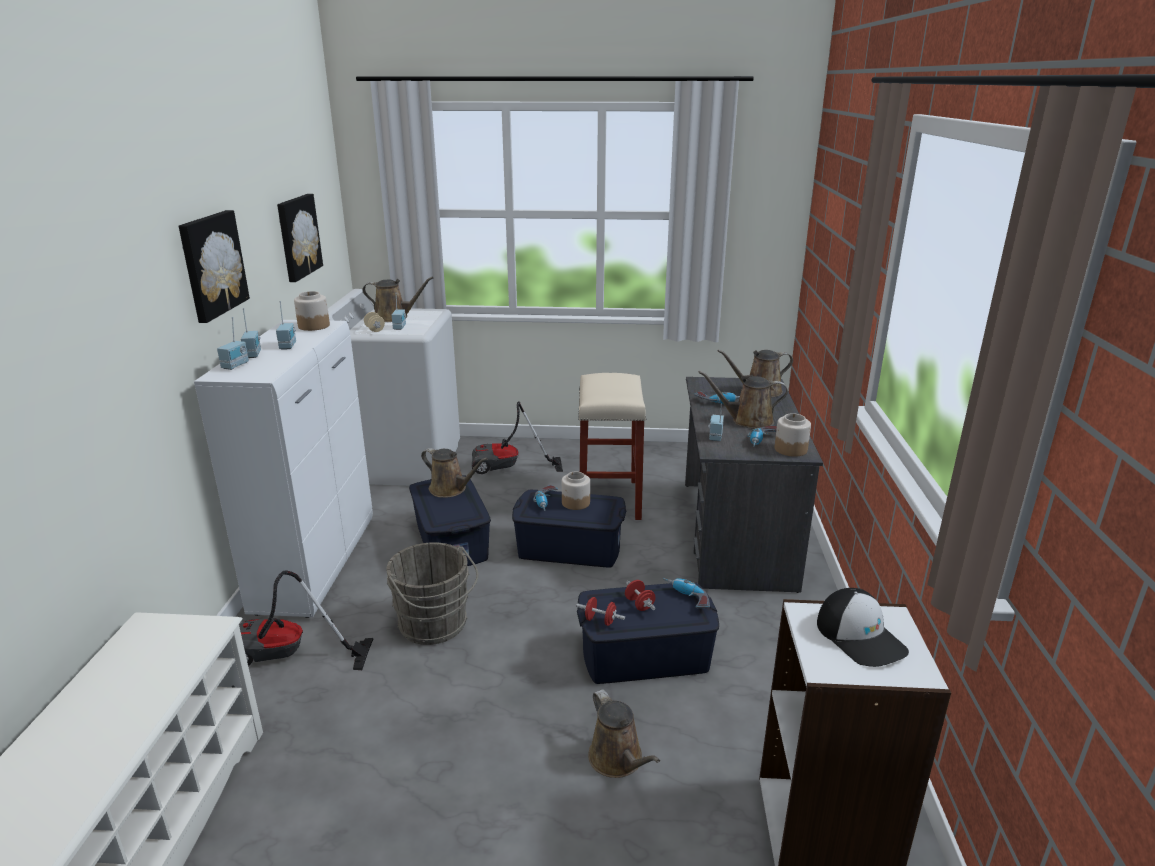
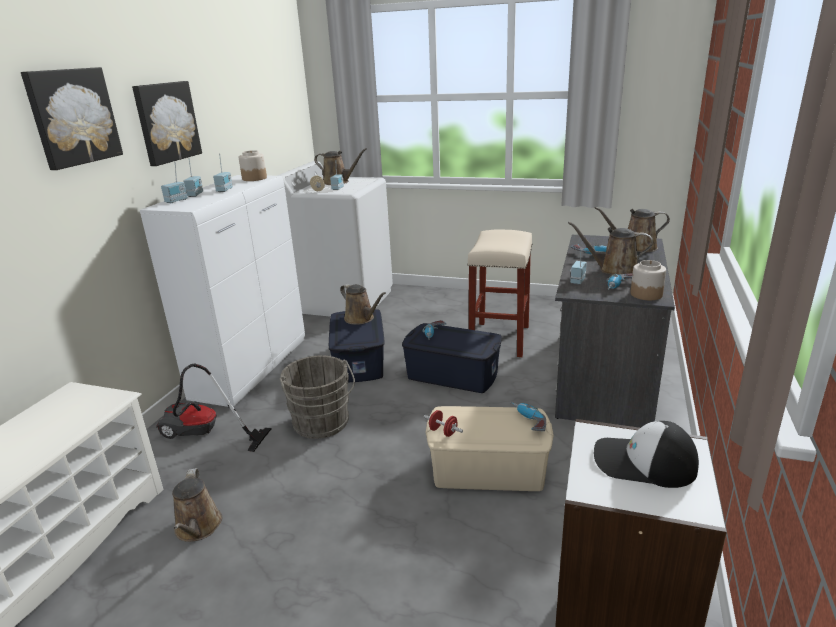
camera: 15 degrees right, 0 degrees up
(297, 236) = (258, 112): picture -> picture (72, 117)
(508, 468) = (424, 310): vacuum cleaner -> none
(575, 503) = (458, 336): jar -> none
(618, 760) = (434, 556): brown watering can -> brown watering can (198, 528)
(639, 604) = (483, 422): red dumbbell -> none
(644, 655) = (488, 468): blue storage box -> beige storage box
(860, 637) = (643, 462): cap -> cap turned 120 degrees clockwise

